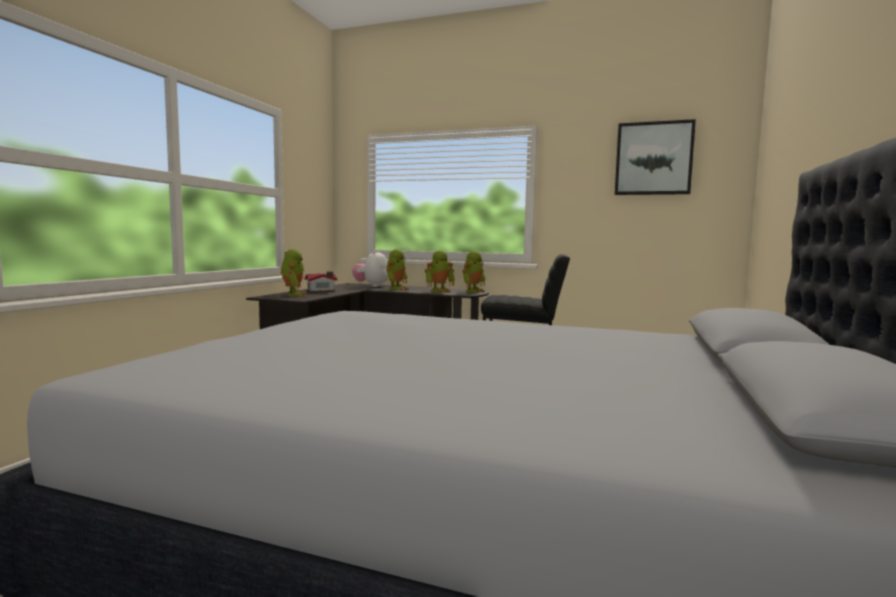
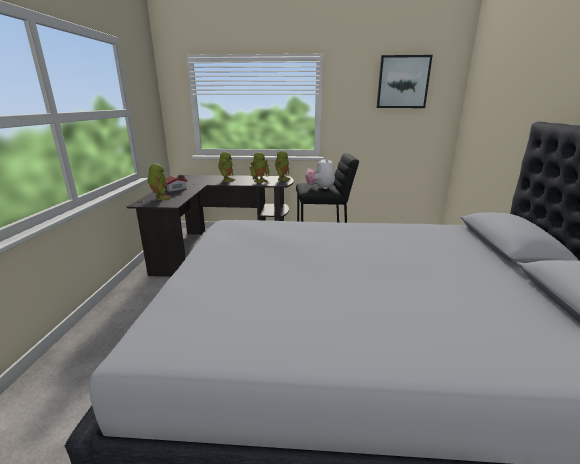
camera: 15 degrees left, 15 degrees up
(371, 286) = (205, 178): plush toy -> plush toy (320, 187)

